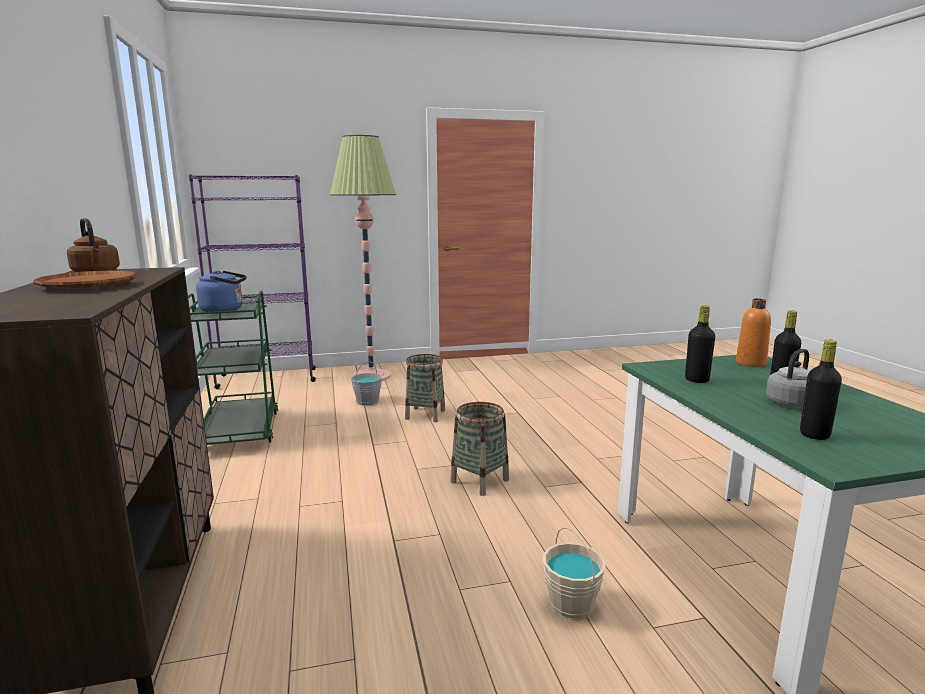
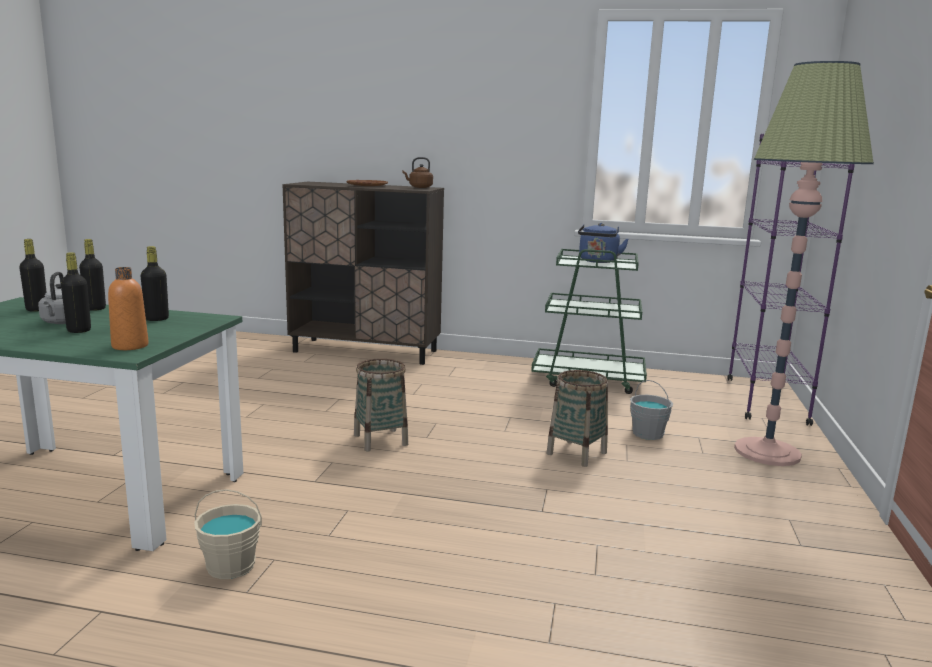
camera: 115 degrees right, 0 degrees up
(570, 604) = (198, 425): beige bucket -> beige bucket (231, 565)
(741, 413) = (95, 308): none -> black bottle

